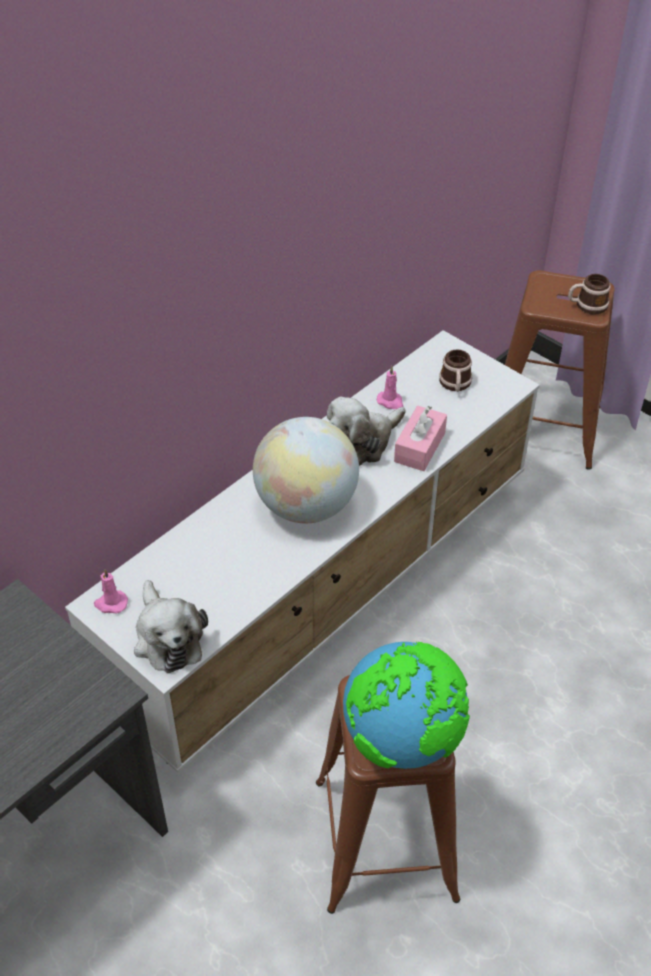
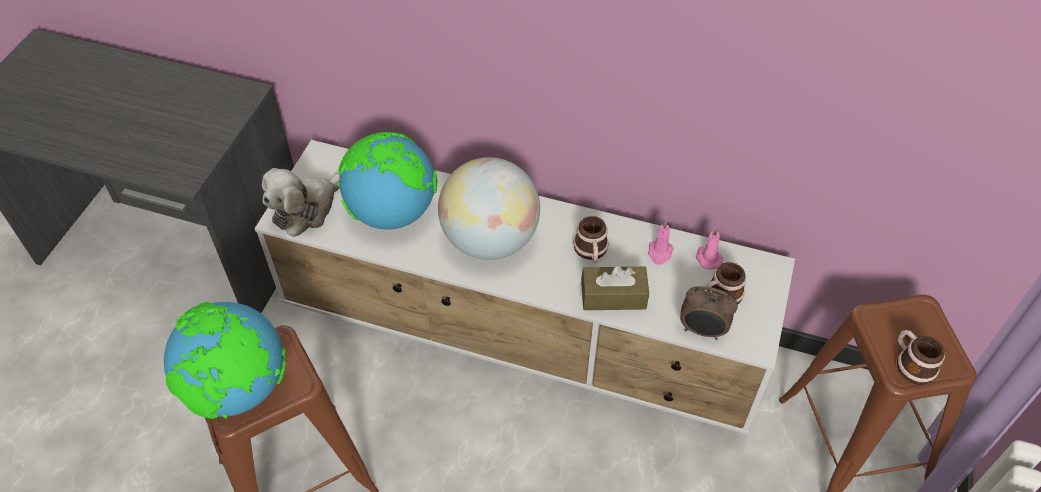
camera: 65 degrees right, 5 degrees up
(110, 603) = (325, 162): pink candle -> pink candle (707, 258)
(222, 568) = (392, 213): none -> globe
(362, 443) = (591, 251): plush toy -> mug
(419, 447) = (613, 296): pink tissue box -> brown tissue box
(484, 409) = (702, 331): none -> alarm clock

